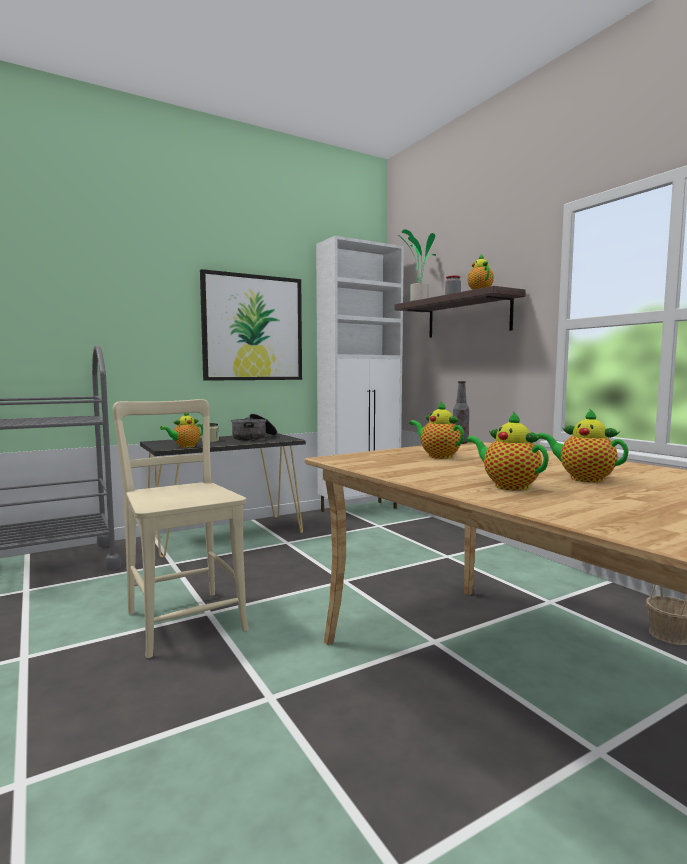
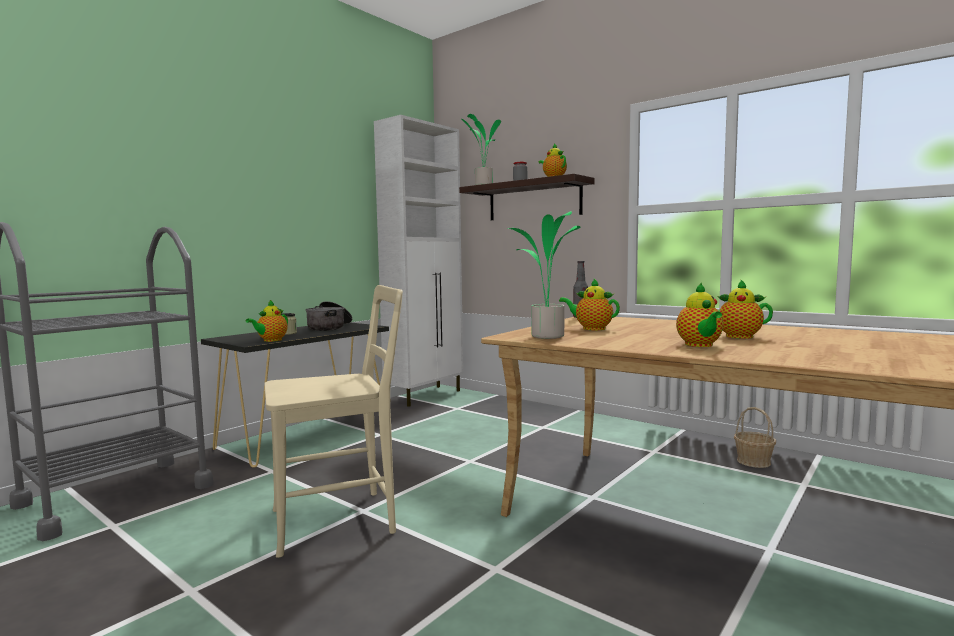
camera: 20 degrees left, 0 degrees up
(183, 618) = (341, 520): beige chair -> beige chair turned 120 degrees clockwise
(253, 328) = (314, 208): picture -> none
(367, 462) = (547, 337): none -> potted plant
(507, 486) = (700, 345): teapot -> teapot turned 120 degrees counterclockwise

